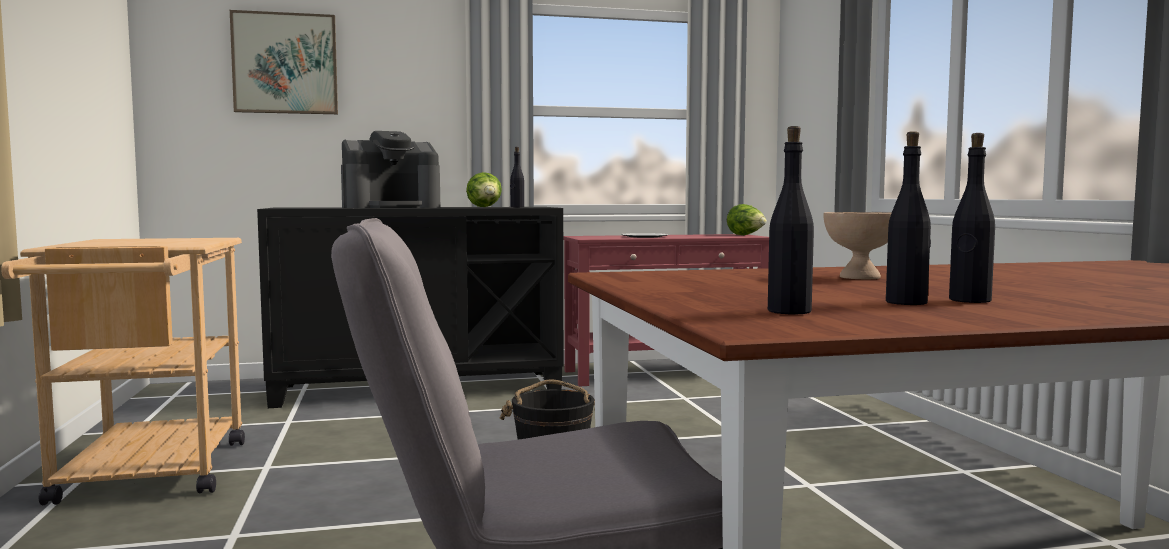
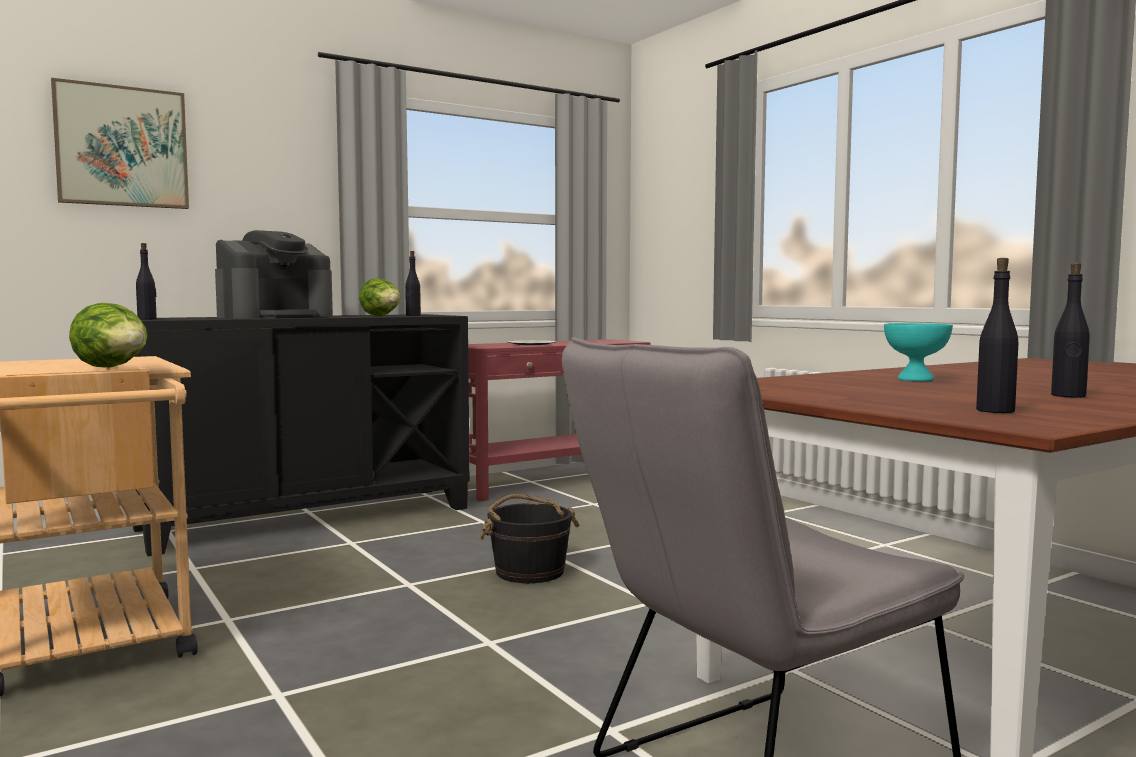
camera: 20 degrees left, 0 degrees up
(746, 235) = (620, 340): lettuce -> lettuce (113, 368)
(859, 277) = (915, 379): beige bowl -> turquoise bowl
(906, 302) = (1037, 399): black bottle -> black bottle (147, 319)

